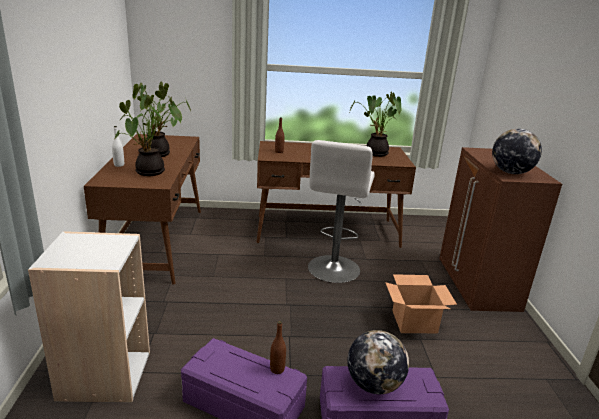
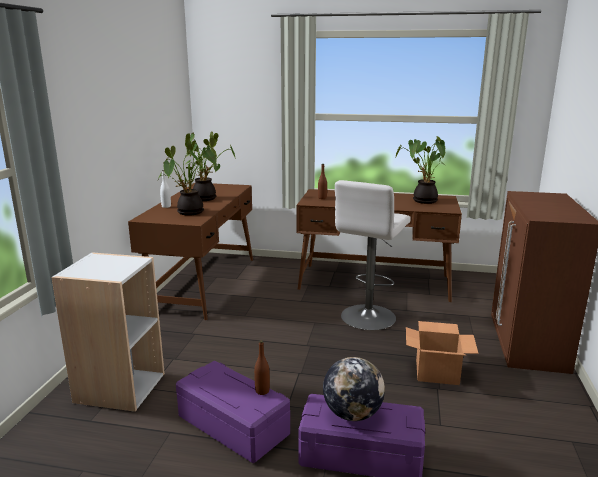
camera: 15 degrees right, 5 degrees down
(511, 172) = (546, 213): globe -> none

